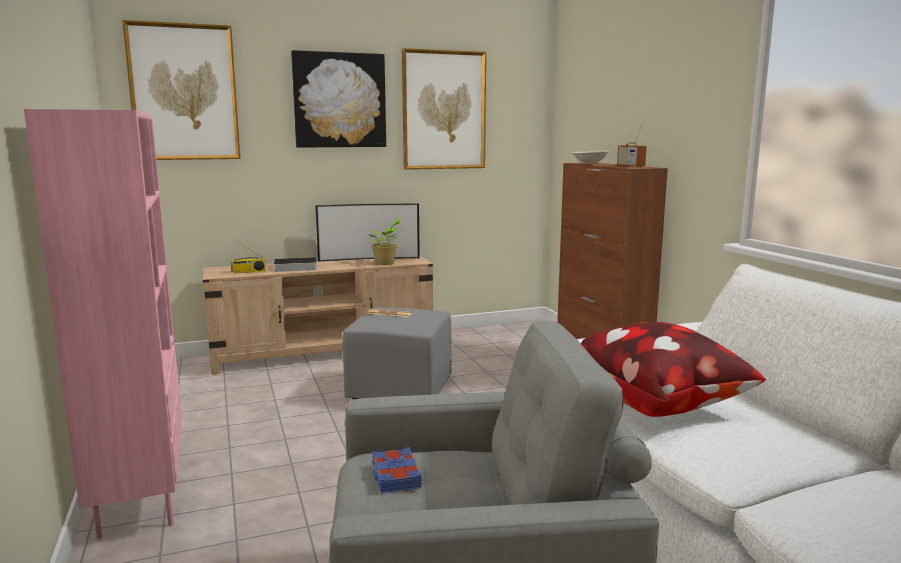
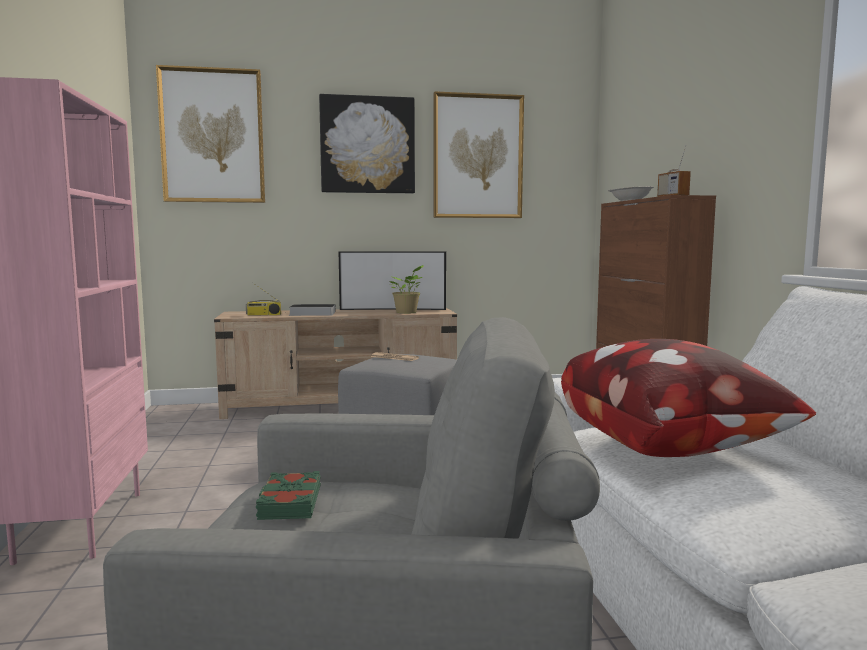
camera: 10 degrees right, 5 degrees down
(395, 476) = (289, 503): blue book -> green book

